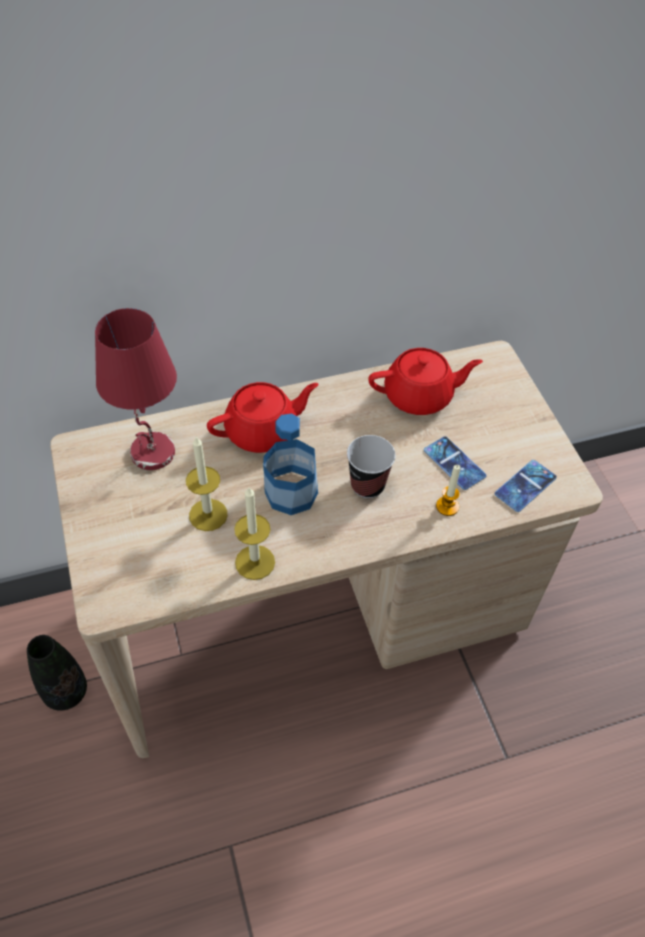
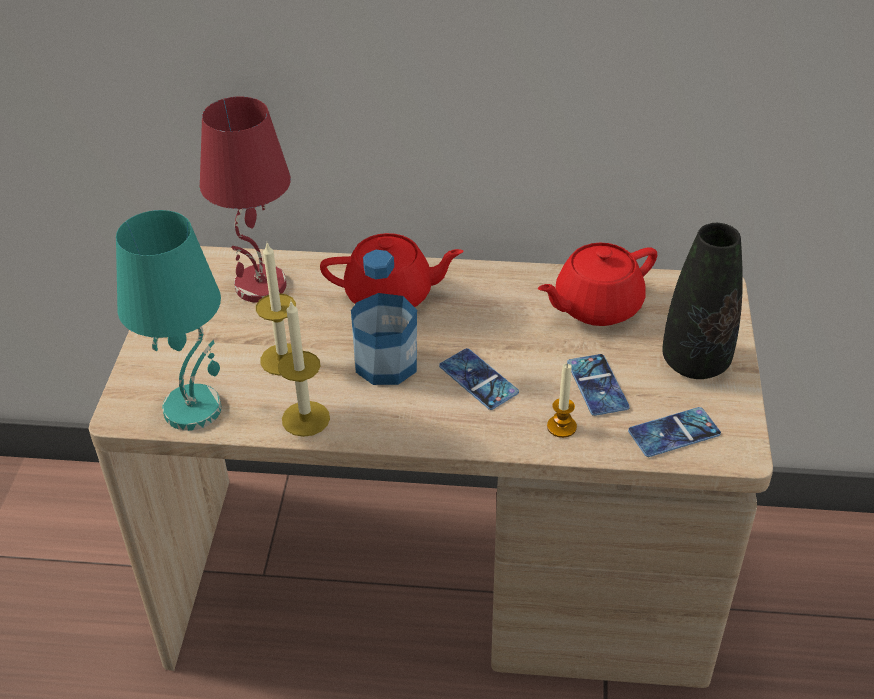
camera: 25 degrees right, 10 degrees down
(66, 692) = (121, 571): black vase -> black vase (695, 363)
(159, 582) = (193, 408): none -> turquoise table lamp
(367, 485) = (478, 379): cup -> phone
(419, 396) = (596, 306): red teapot -> red teapot turned 135 degrees clockwise

